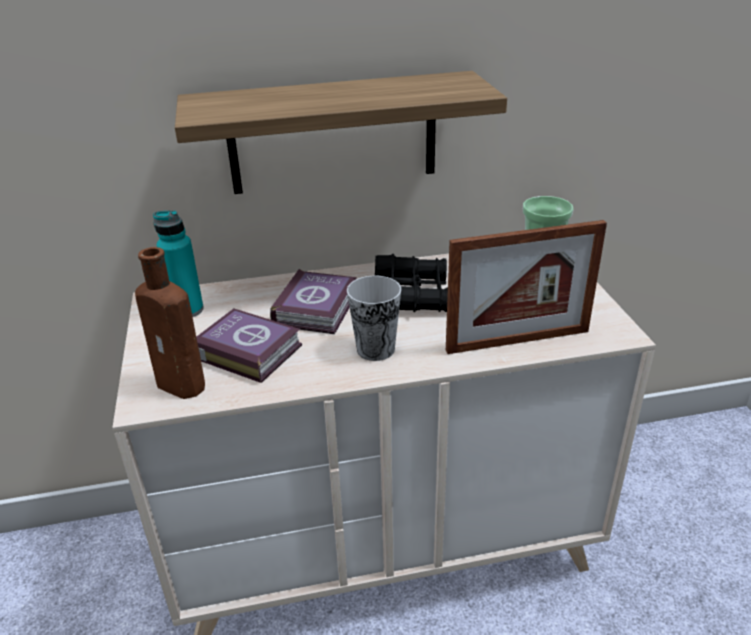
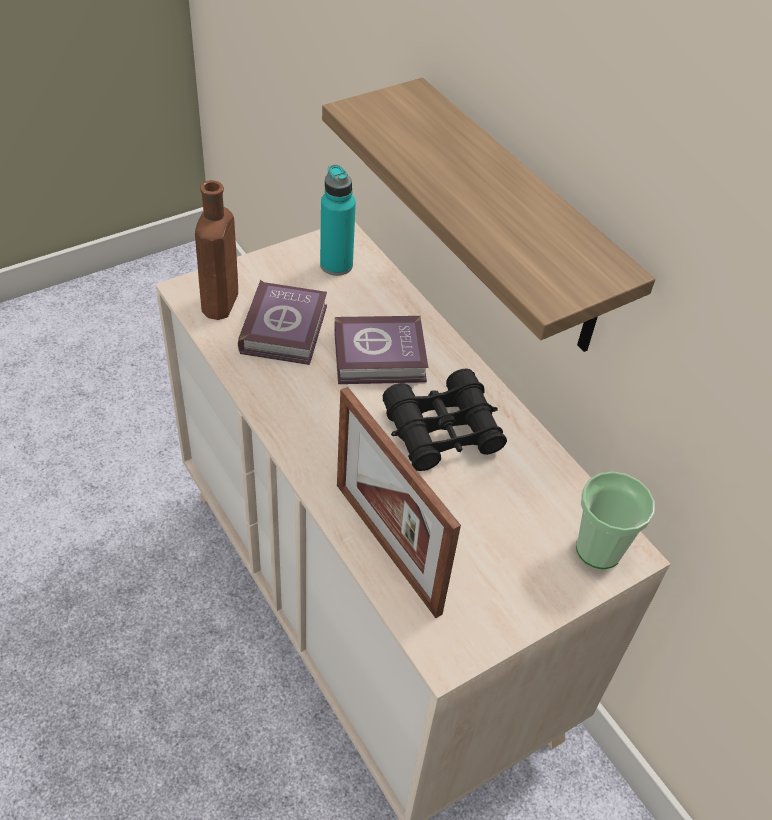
camera: 65 degrees right, 15 degrees up
(375, 349) = (323, 423): cup -> none

